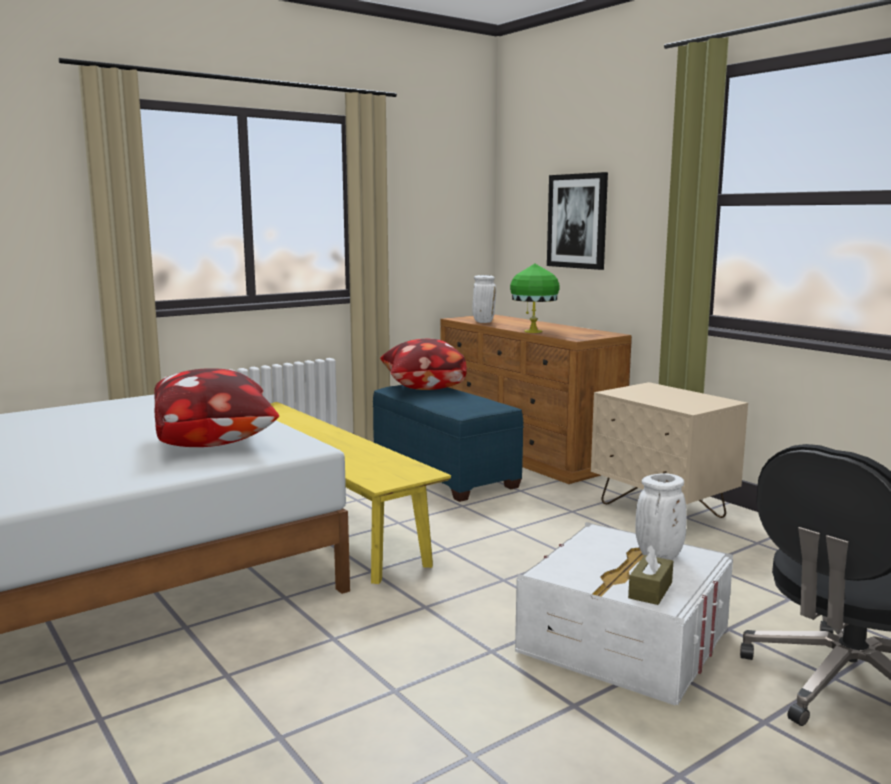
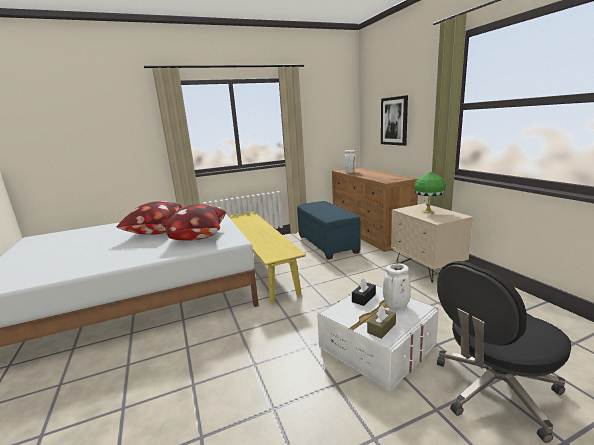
camera: 15 degrees right, 5 degrees up
(422, 388) = (318, 204): pillow -> pillow (155, 232)
(533, 331) = (369, 177): green table lamp -> green table lamp (428, 211)
(593, 548) = (363, 298): none -> black tissue box

